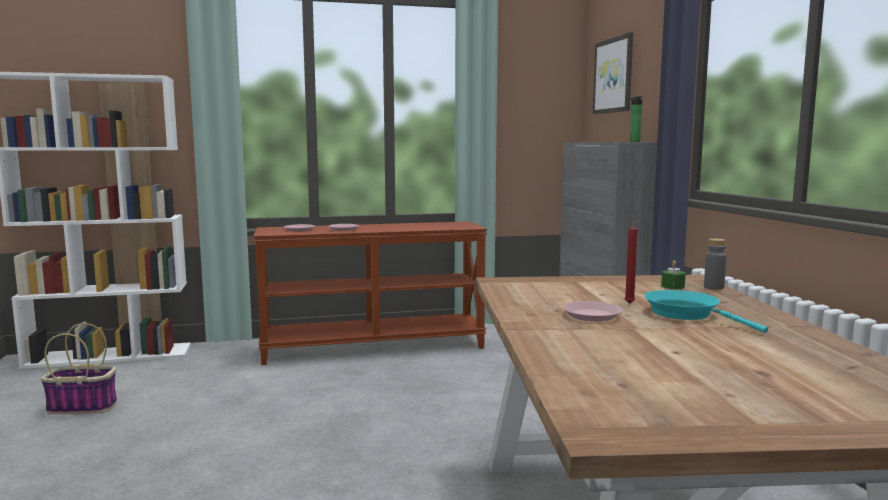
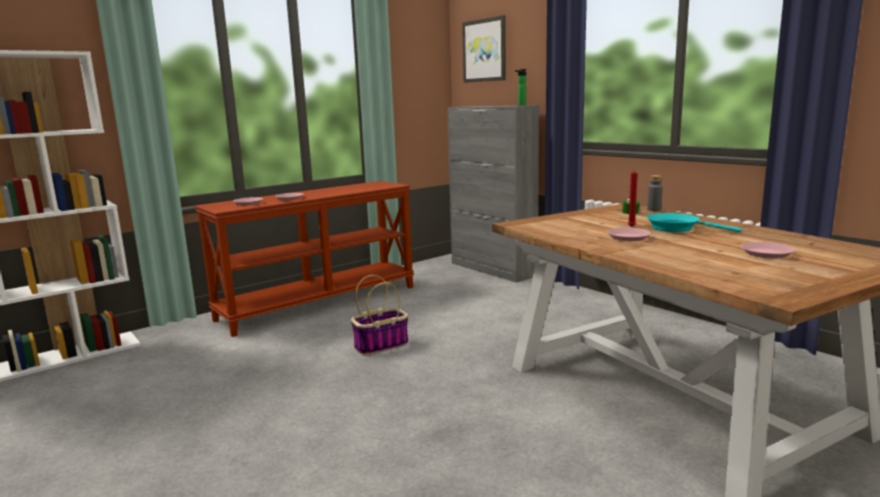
camera: 25 degrees left, 5 degrees up
(84, 407) = (91, 411): basket -> basket (381, 345)
(738, 368) = (767, 253): none -> pink plate

